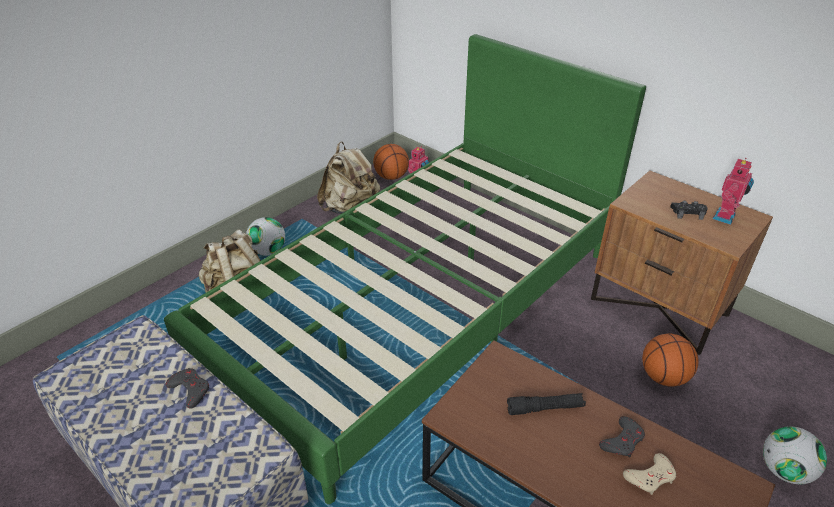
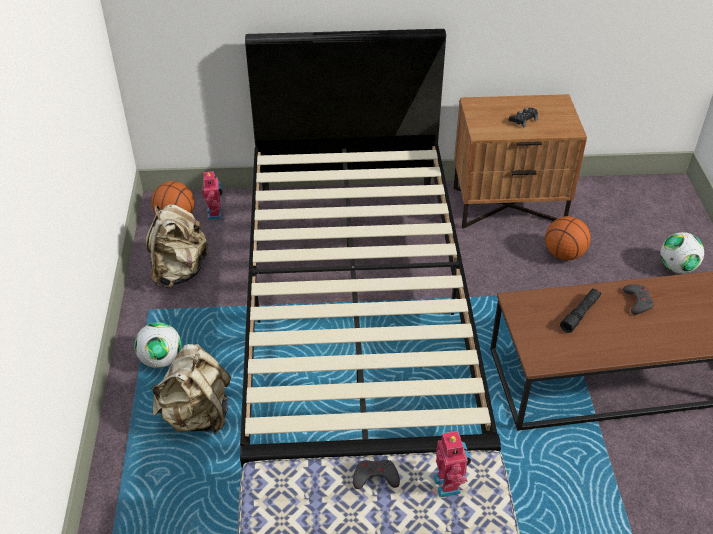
camera: 45 degrees left, 5 degrees up
(417, 308) = (356, 319): green bed -> black bed
(650, 477) = (672, 311): beige game controller -> none
(725, 217) = (547, 110): toy robot -> toy robot (449, 484)

